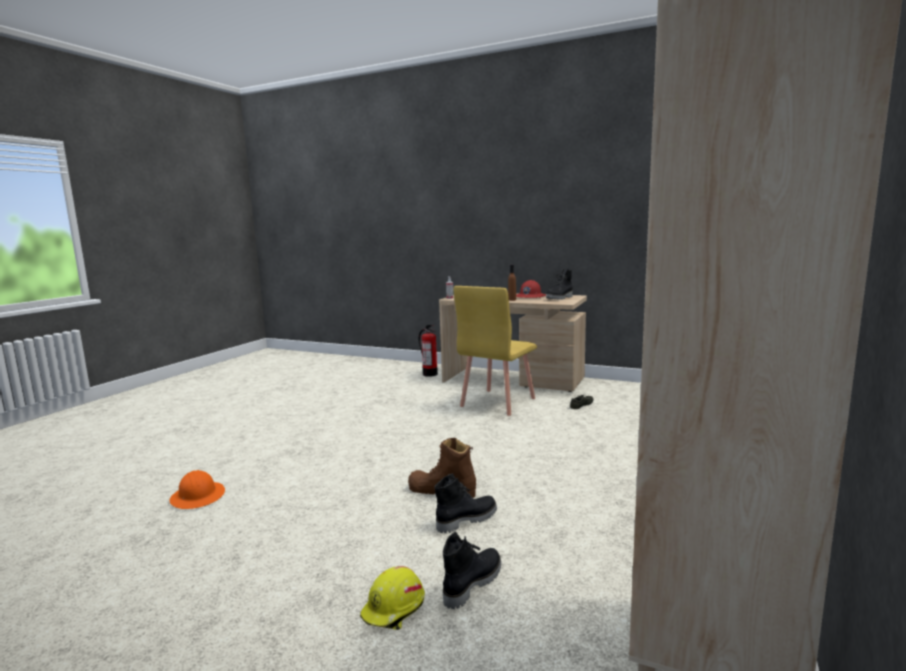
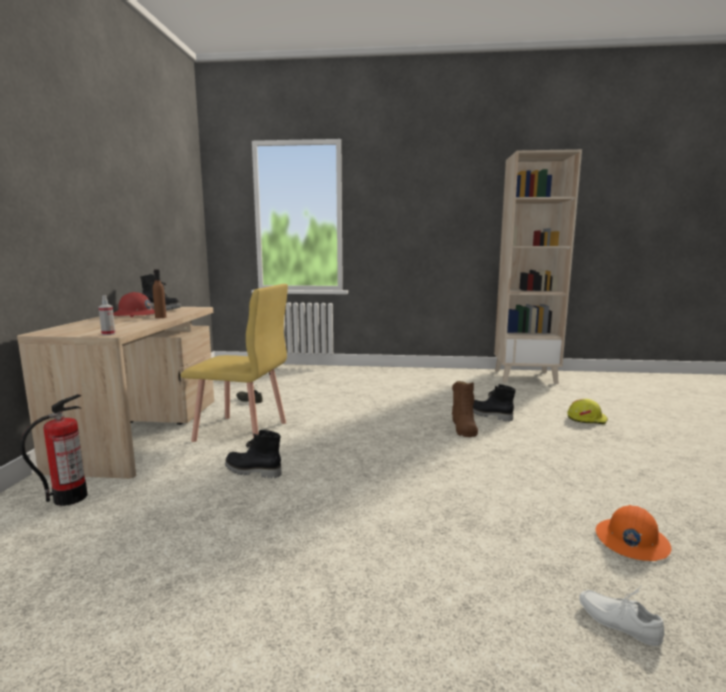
camera: 110 degrees left, 0 degrees up
(178, 465) = (619, 621): none -> white shoe
(472, 583) = (542, 407): black boot -> black boot (252, 471)

